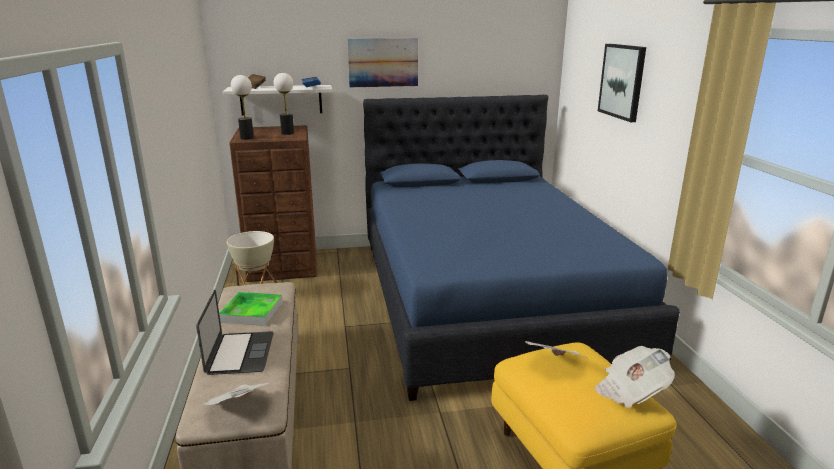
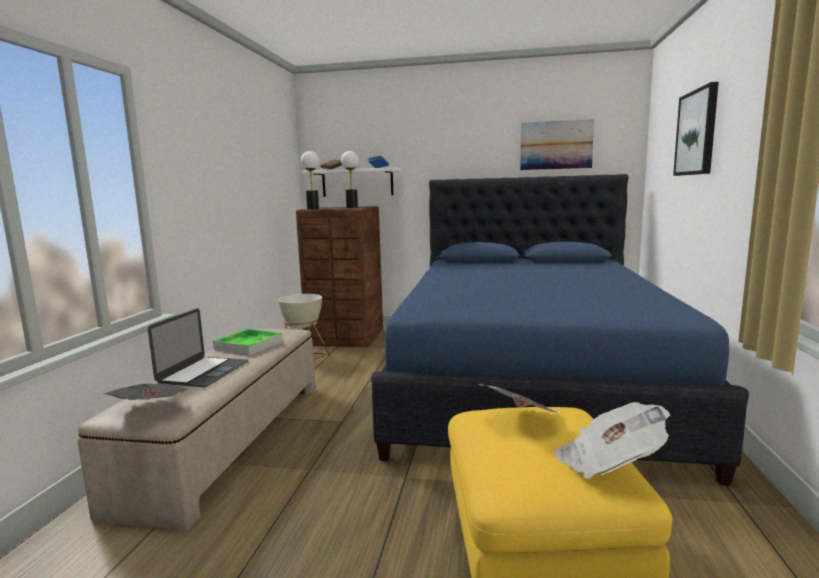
camera: 20 degrees right, 10 degrees down
(383, 62) = (451, 146): picture -> picture (556, 145)

